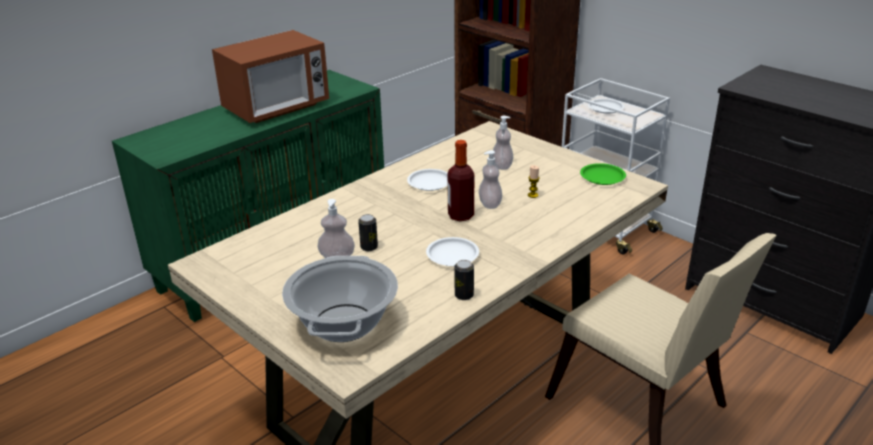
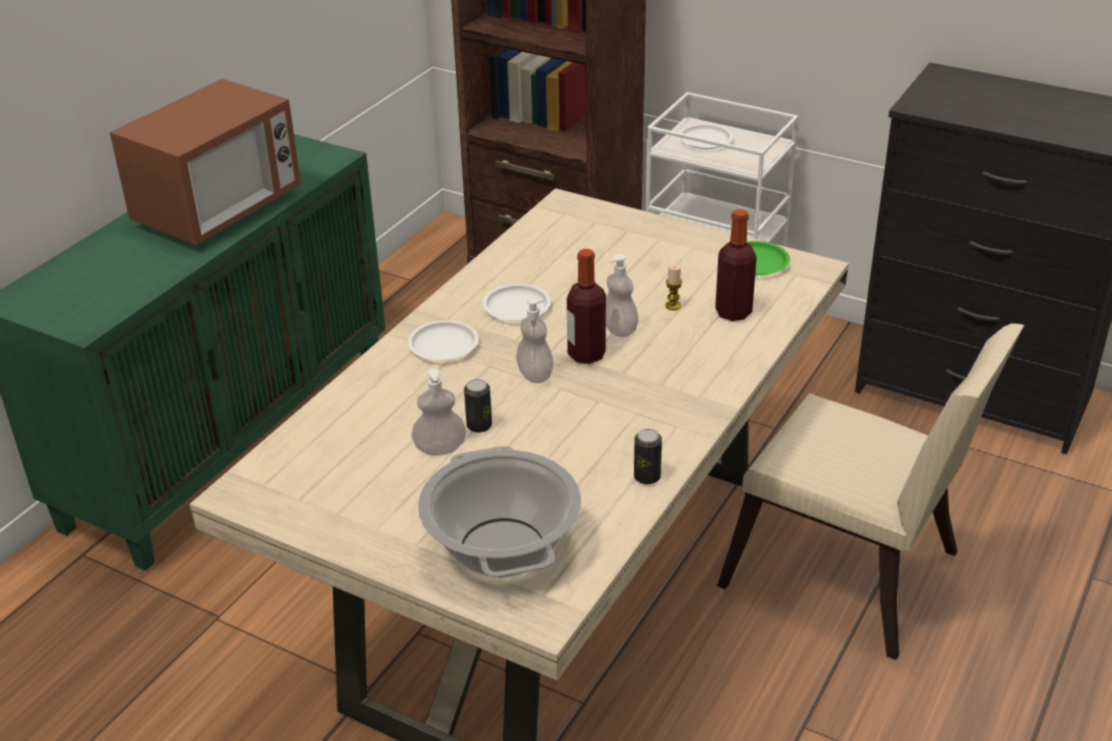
camera: 15 degrees left, 5 degrees up
(452, 255) = (603, 419): white plate -> white plate (443, 345)
(502, 166) = (609, 264): soap dispenser -> soap dispenser (535, 375)
(572, 204) = (733, 312): none -> bottle

